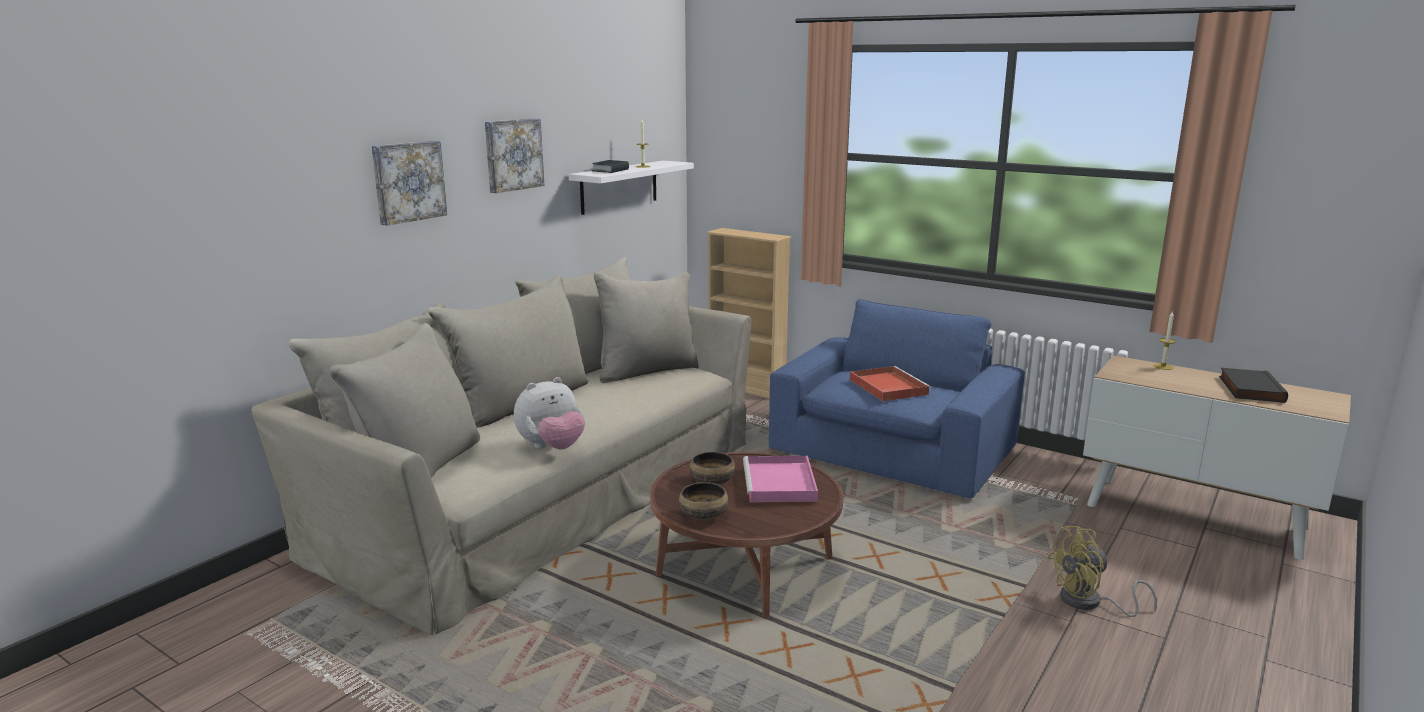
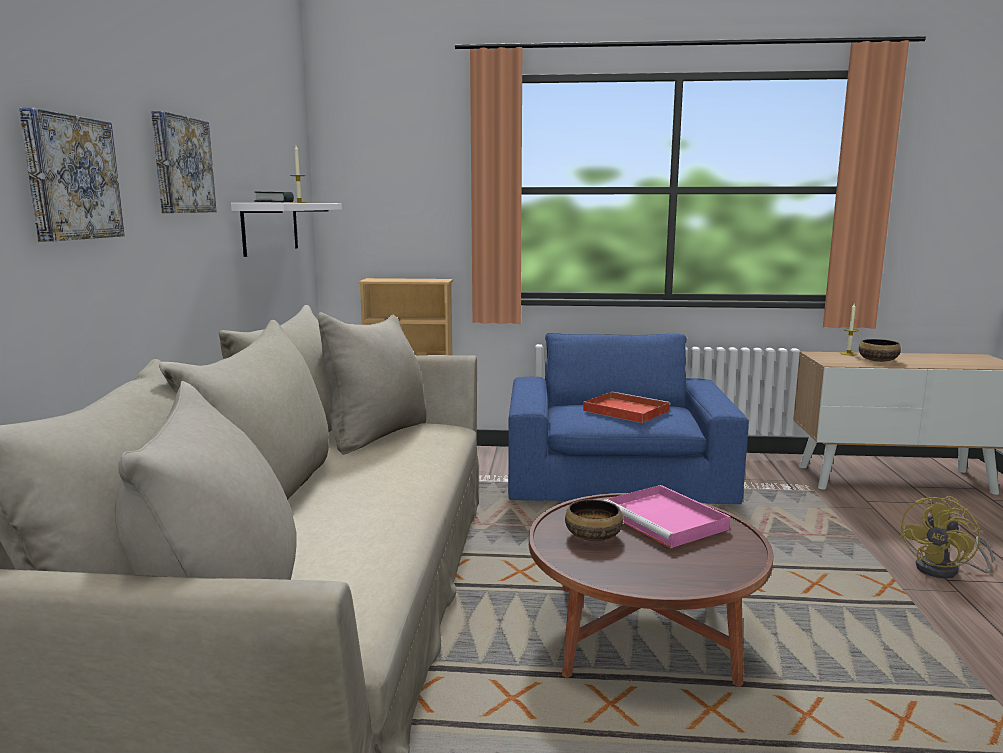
camera: 30 degrees left, 5 degrees down
(552, 448) = (392, 540): plush toy -> none
(704, 514) = (648, 576): bowl -> bowl (878, 360)
(1249, 389) = (930, 359): black book -> none

